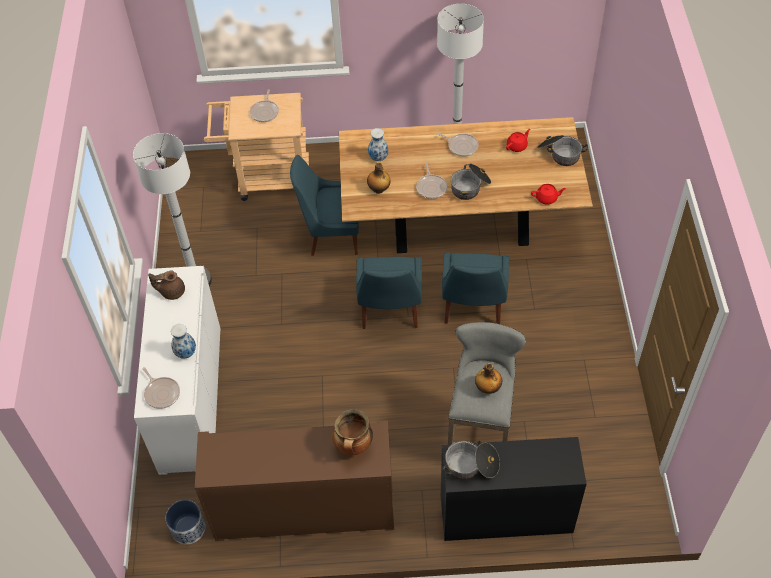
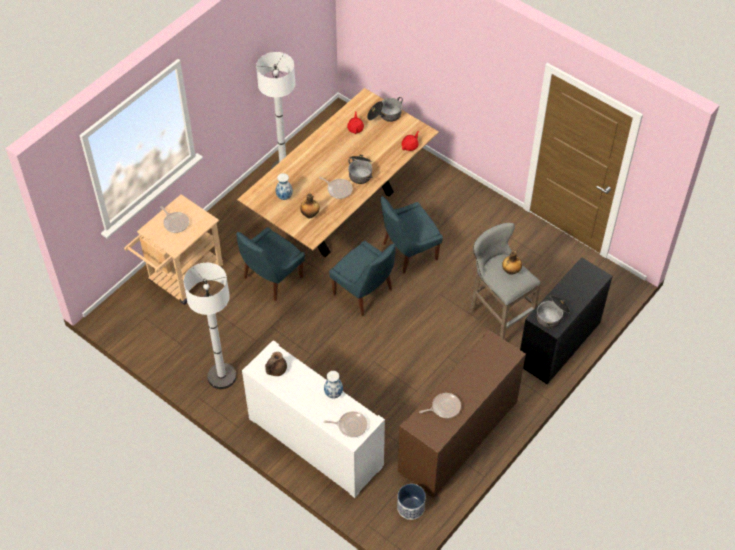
camera: 50 degrees left, 0 degrees up
(354, 446) = (489, 357): cooking pot -> none
(461, 146) = (324, 152): frying pan -> frying pan (444, 407)
(473, 307) = (408, 252): blue chair -> blue chair turned 105 degrees clockwise

